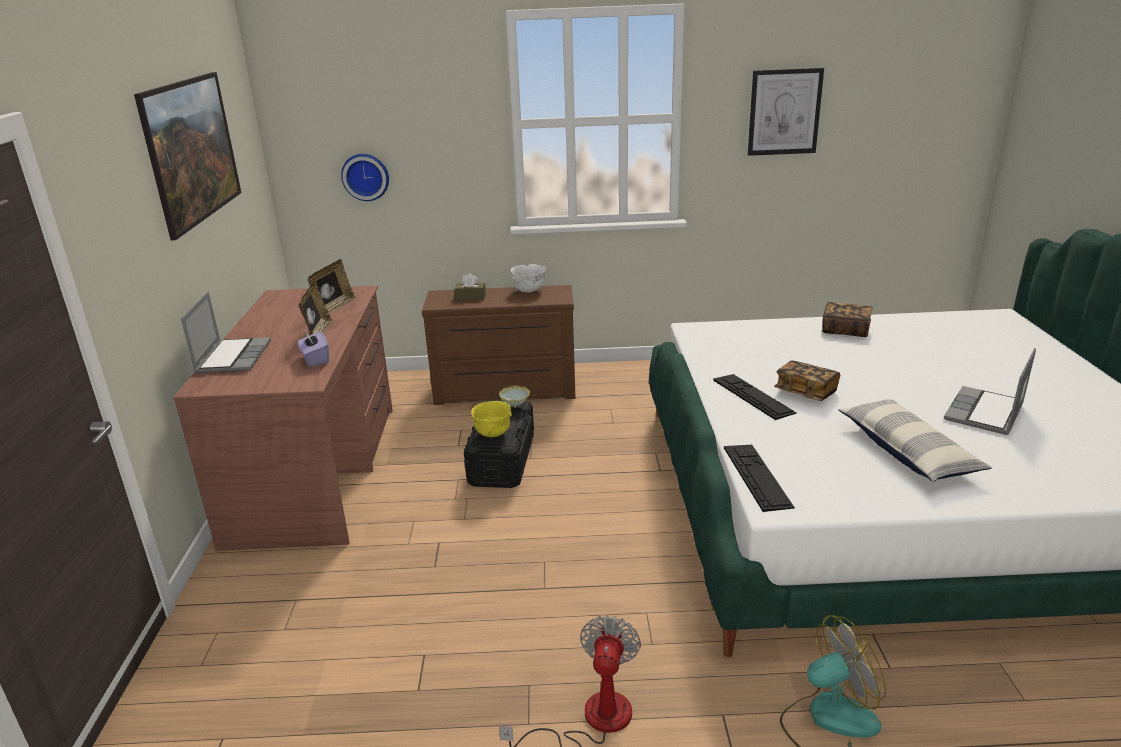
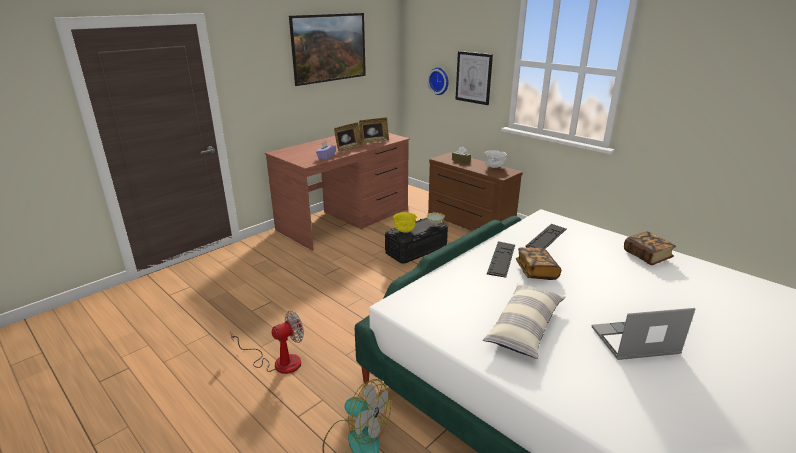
camera: 45 degrees right, 0 degrees up
(233, 357) = (306, 146): laptop -> none
(757, 476) = (418, 290): keyboard -> keyboard (546, 237)
(784, 112) = (709, 81): picture -> picture (473, 77)

